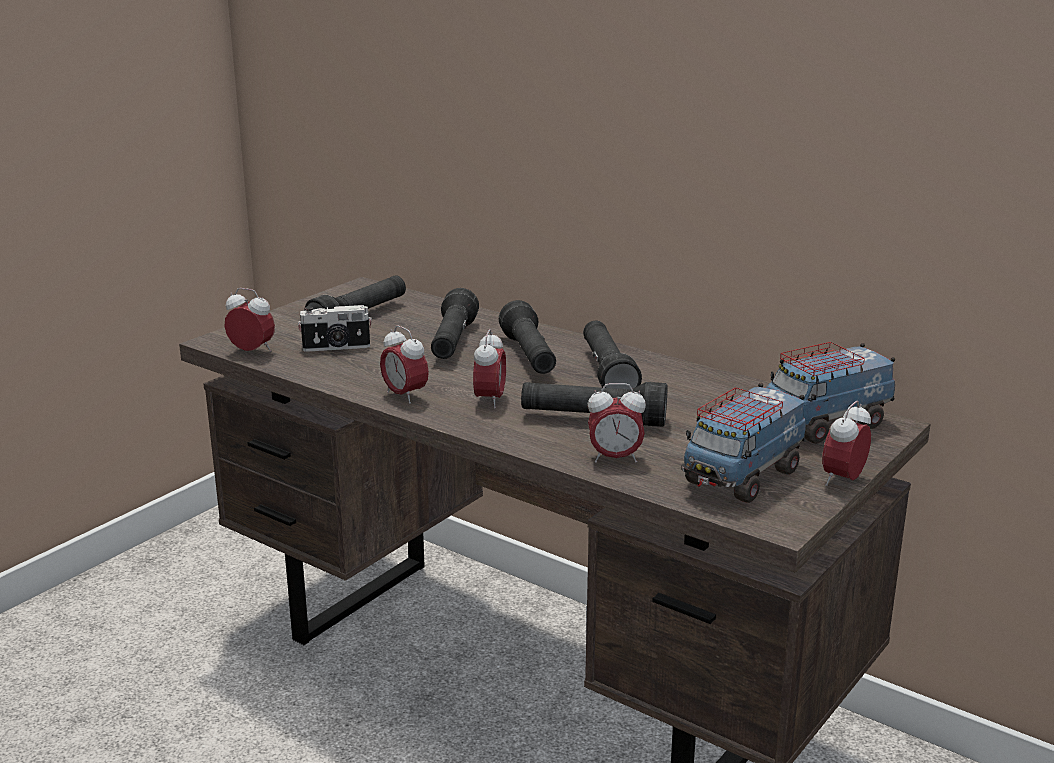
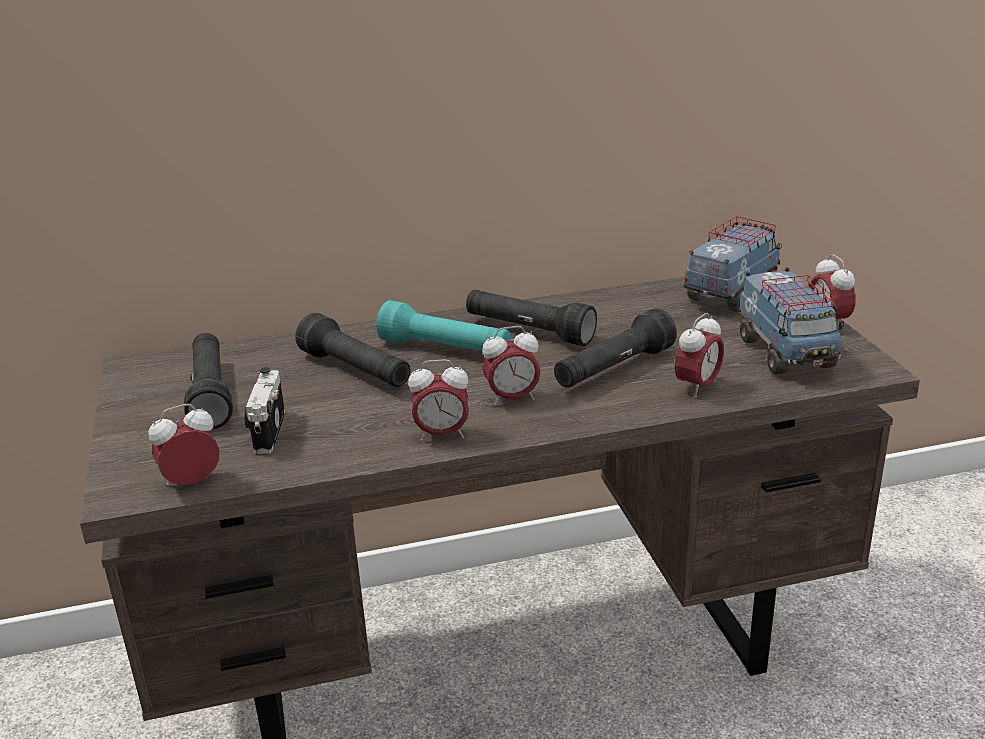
camera: 50 degrees left, 5 degrees up
(336, 348) = (266, 431): camera -> camera turned 150 degrees clockwise
(490, 400) = (512, 398): alarm clock -> alarm clock turned 120 degrees clockwise
(529, 356) = (445, 349): black flashlight -> turquoise flashlight
(824, 424) = (732, 294): toy truck -> toy truck turned 150 degrees counterclockwise

